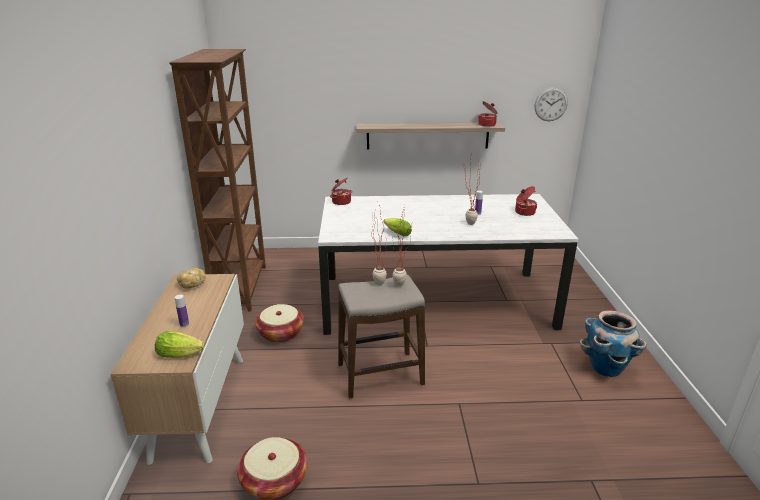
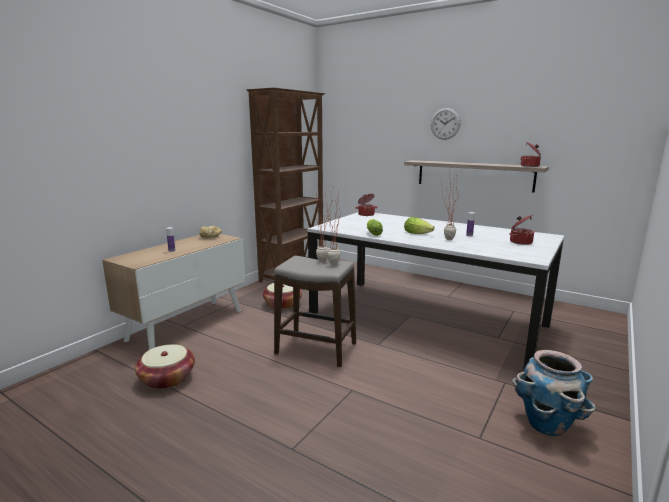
camera: 35 degrees right, 10 degrees down
(182, 354) = (145, 261): lettuce -> lettuce (419, 234)
(551, 104) = (612, 149): wall clock -> wall clock (445, 123)

